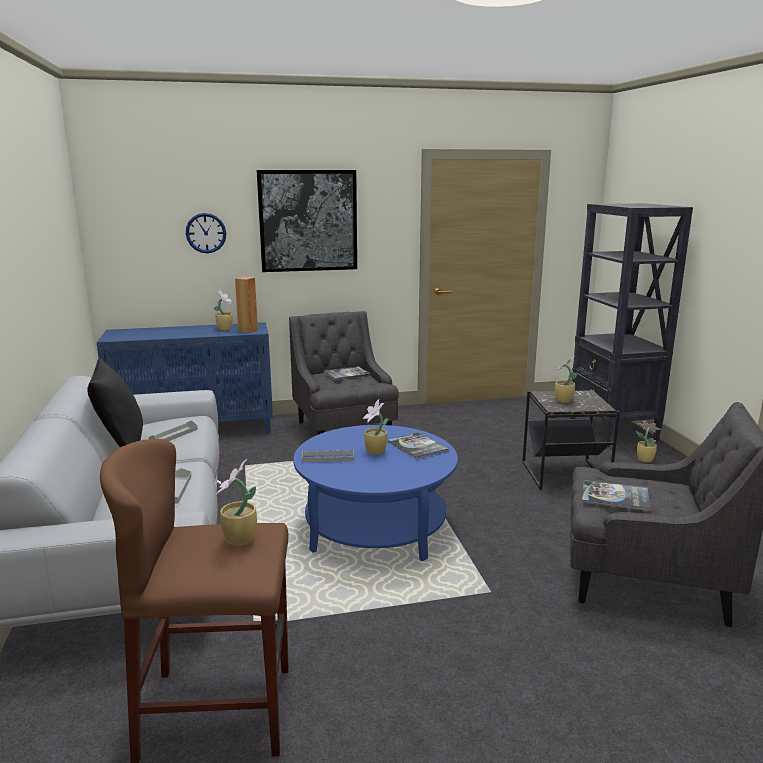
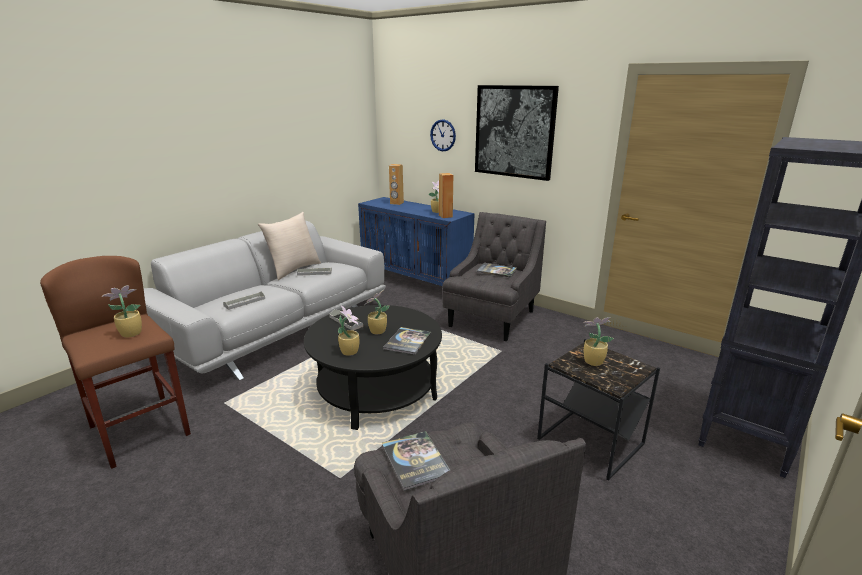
camera: 50 degrees right, 5 degrees up
(121, 445) = (293, 269): black pillow -> beige pillow
(149, 332) = (396, 203): none -> brown speaker
(375, 527) = (376, 391): blue coffee table -> black coffee table
(644, 459) = (719, 482): potted plant -> potted plant (350, 351)

